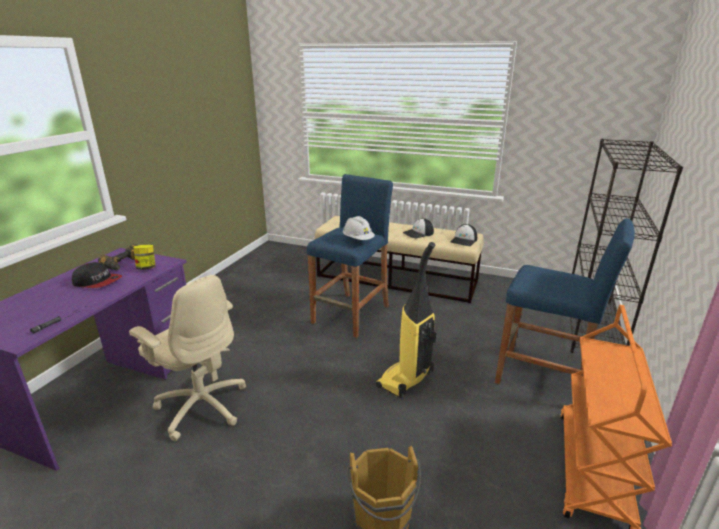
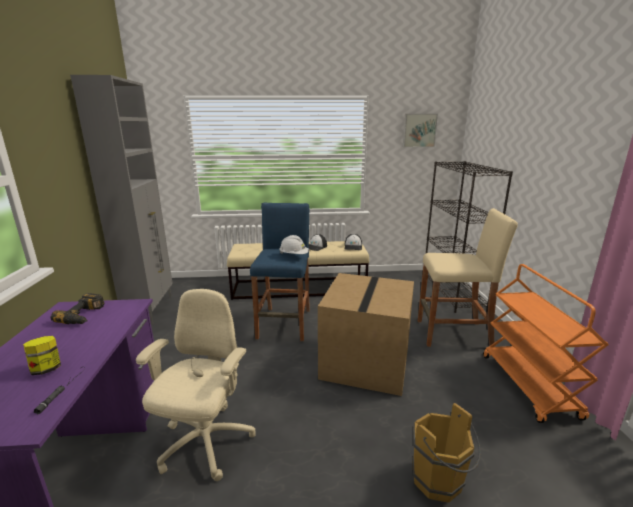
camera: 25 degrees left, 5 degrees down
(97, 282) = (68, 340): cap -> none
(147, 268) = (115, 314): jar -> jar (46, 369)
(201, 406) = (205, 443): beige office chair -> beige office chair turned 90 degrees counterclockwise
(240, 270) = (151, 309): none -> grey cabinet
(405, 380) = (366, 363): vacuum cleaner -> cardboard box
(544, 378) = (453, 334): blue stool -> beige stool
(589, 91) = (419, 130): none -> picture

